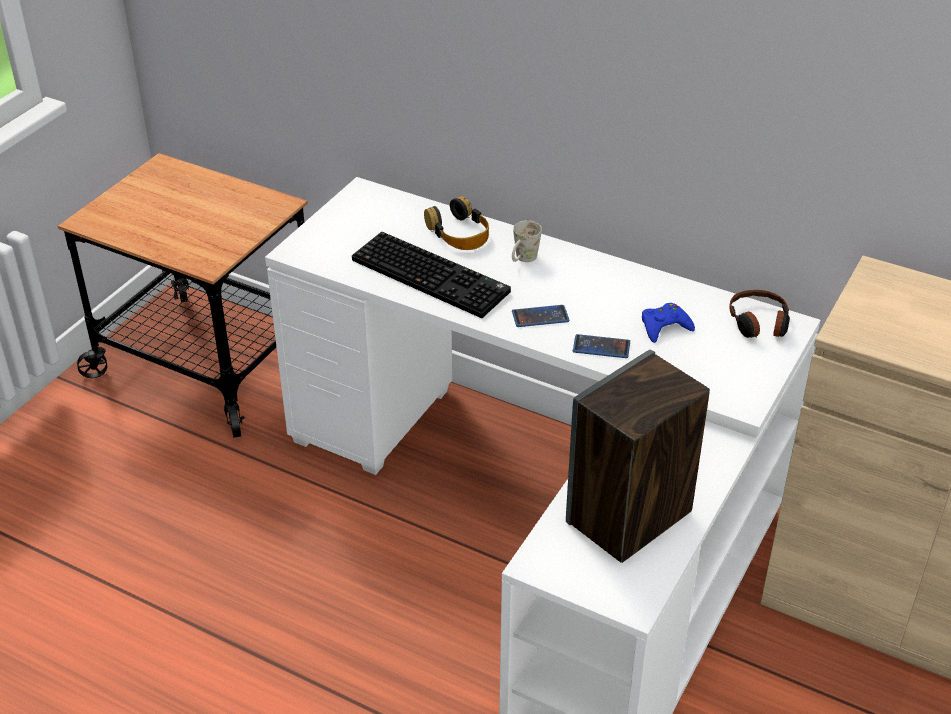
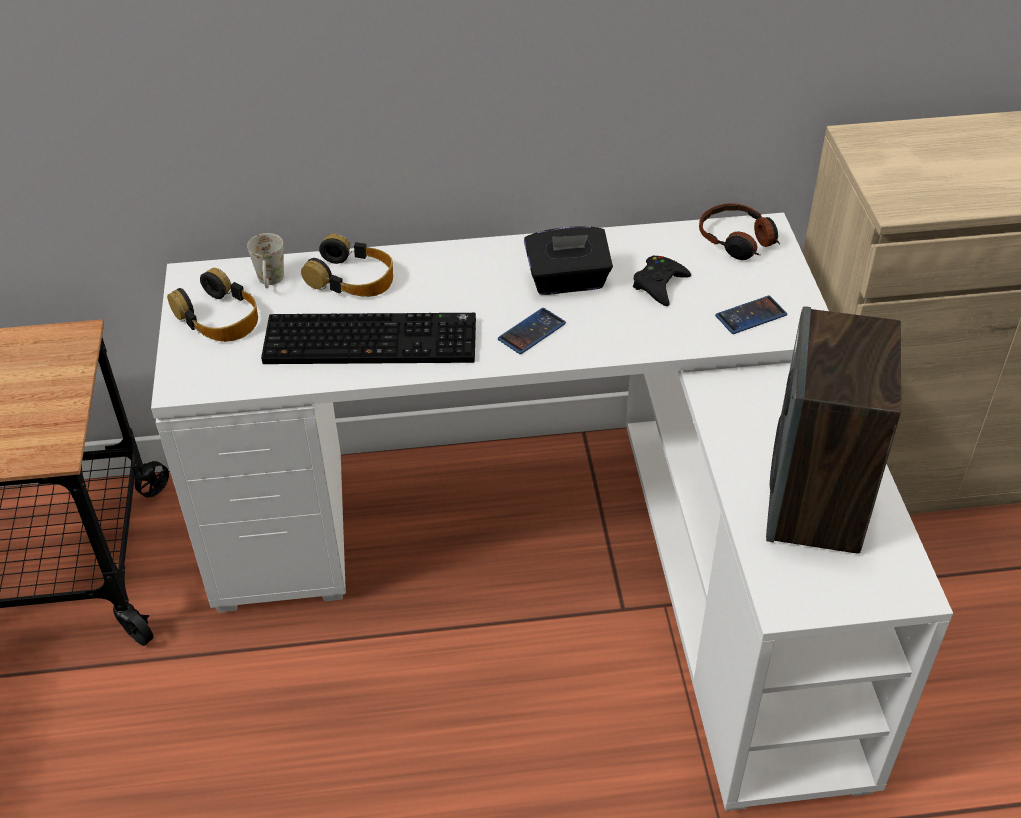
camera: 35 degrees left, 5 degrees up
(354, 222) = (219, 317): none -> headphones
(523, 260) = (450, 278): white mug -> white mug (270, 283)
(600, 296) = (567, 281): none -> black tissue box
(601, 347) = (624, 335): phone -> phone (751, 316)
(664, 327) = (659, 285): blue game controller -> black game controller

